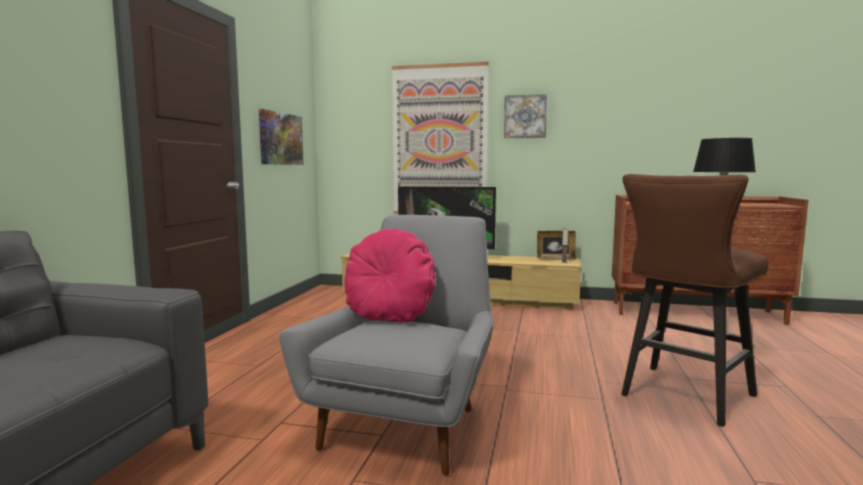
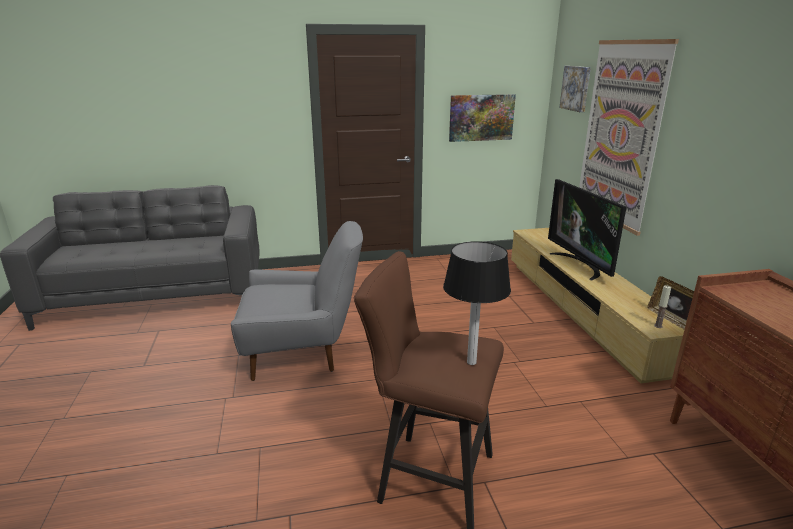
camera: 65 degrees right, 15 degrees up
(389, 318) = (305, 288): pink pillow -> none
(525, 116) = (699, 121): picture -> picture (576, 88)

